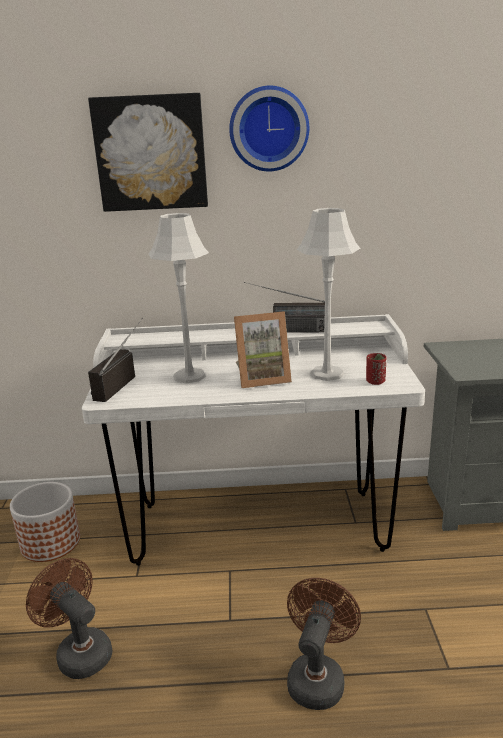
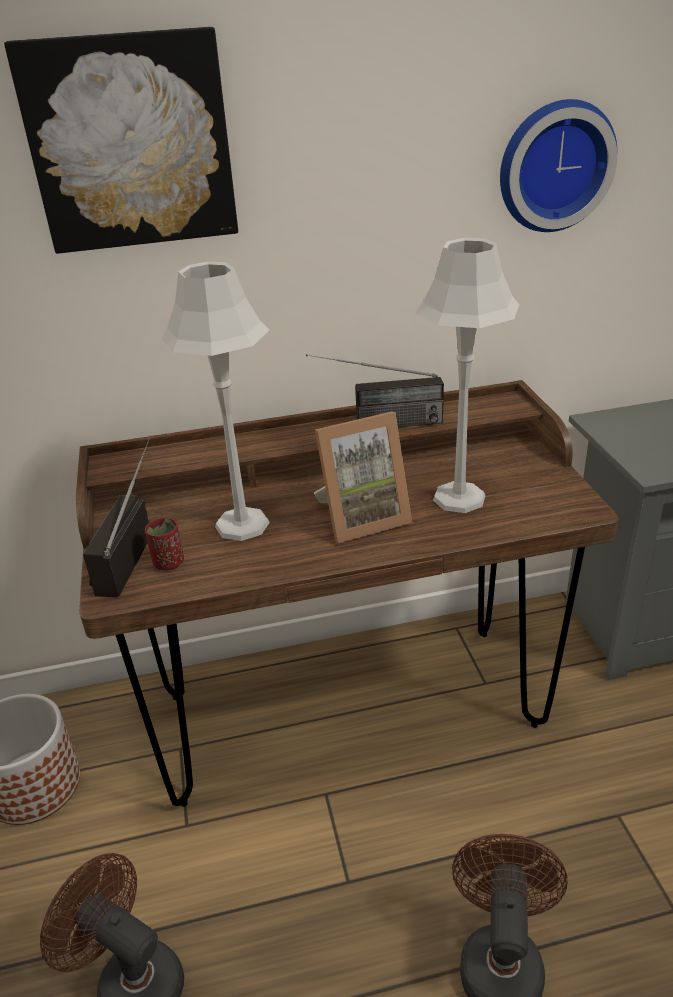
camera: 10 degrees left, 10 degrees up
(258, 526) = (348, 709): white desk -> brown desk
(268, 129) = (335, 90): wall clock -> wall clock (553, 166)
(375, 381) = (538, 507): red cup -> red cup (168, 563)

